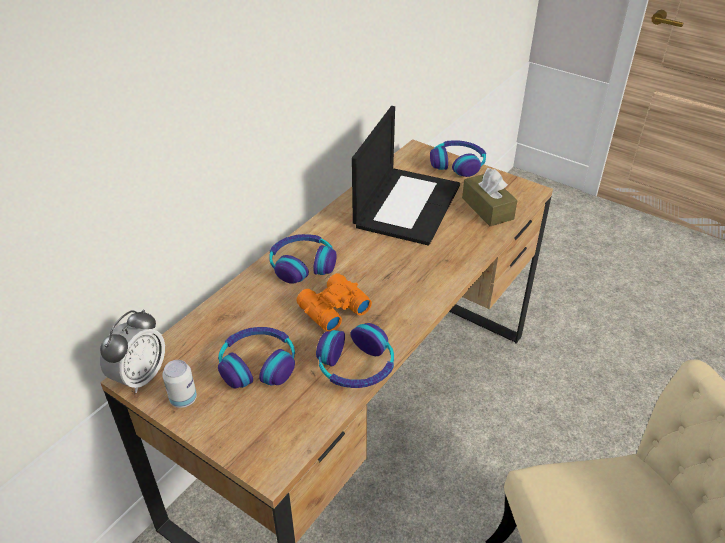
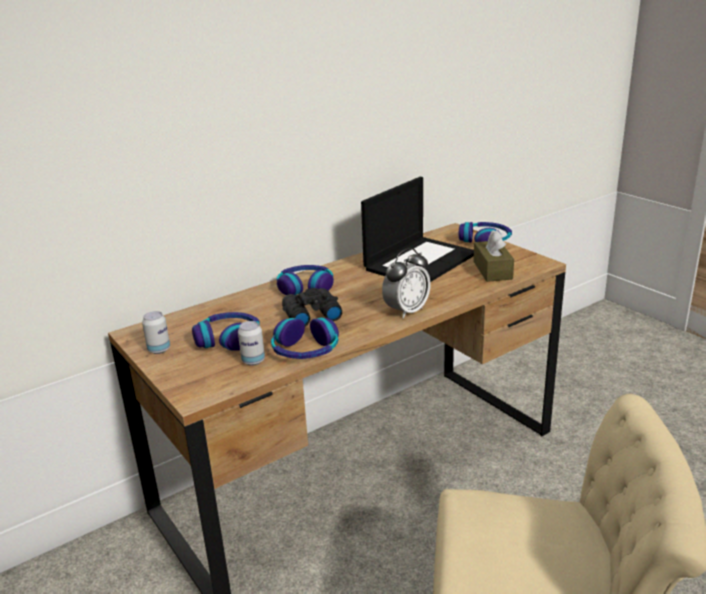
camera: 20 degrees right, 15 degrees down
(140, 377) = (137, 333): alarm clock -> alarm clock (406, 311)
(306, 394) = (253, 361): none -> can
(332, 309) = (310, 315): orange binoculars -> black binoculars

